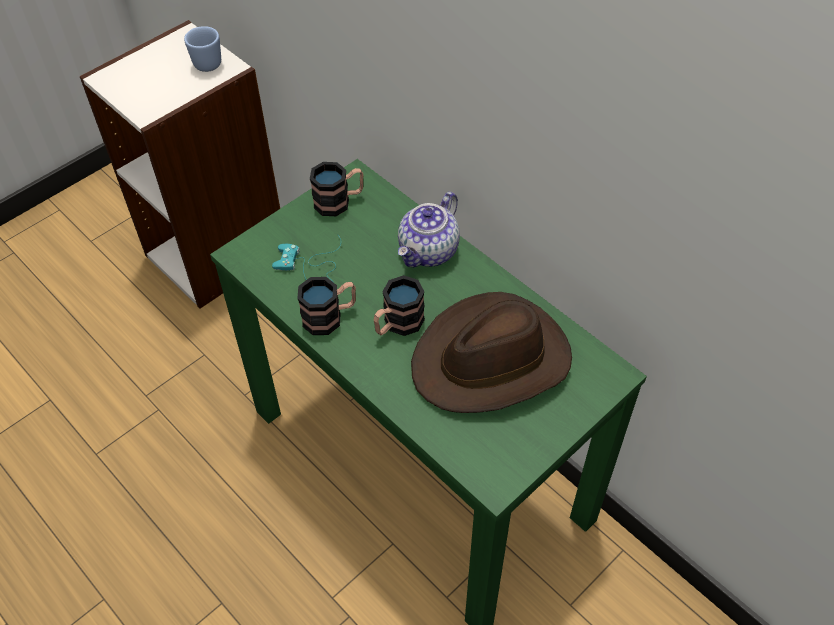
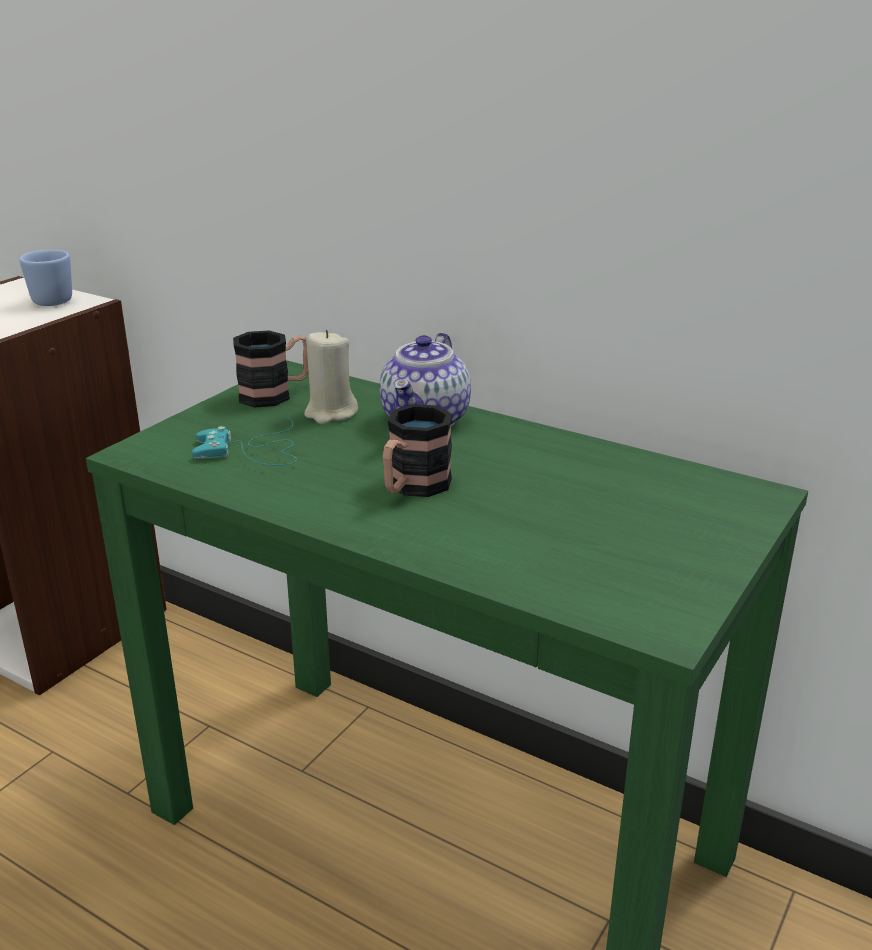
camera: 15 degrees left, 25 degrees down
(330, 317) = (302, 493): mug -> none
(369, 231) = (330, 413): none -> beige candle
(491, 360) = (576, 503): brown hat -> none

